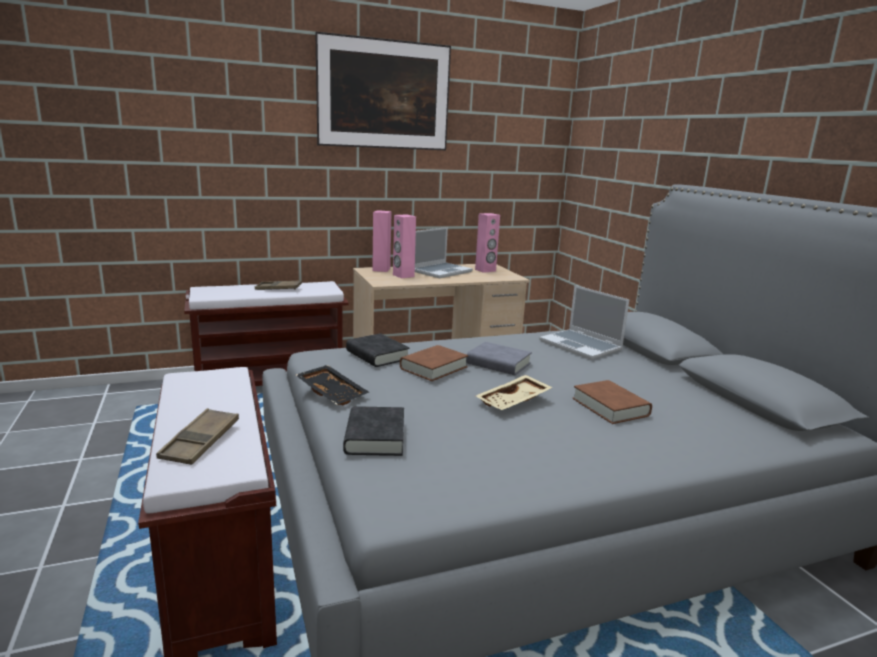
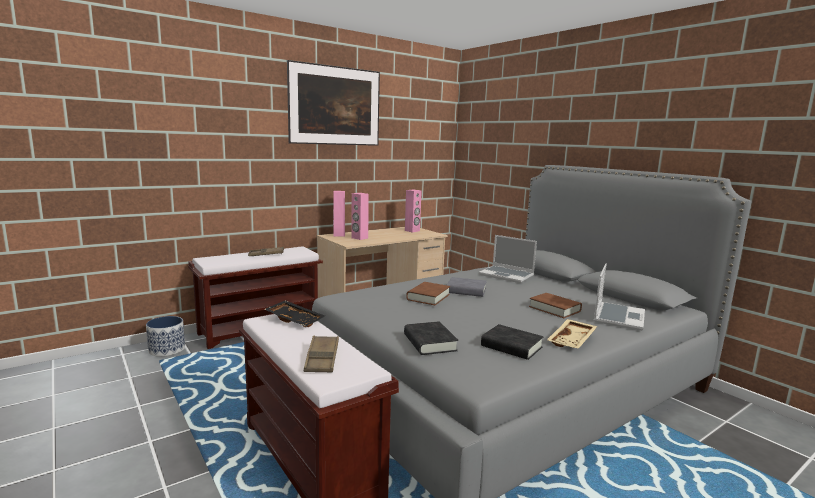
camera: 15 degrees left, 5 degrees down
(153, 394) = (167, 349): none -> planter
(333, 392) = (374, 319): black tray -> black tray (295, 320)
(377, 355) = (382, 293): black book -> black book (511, 347)
(441, 271) = (383, 233): laptop -> laptop (618, 317)
(514, 401) = (496, 312): beige tray -> beige tray (572, 341)

